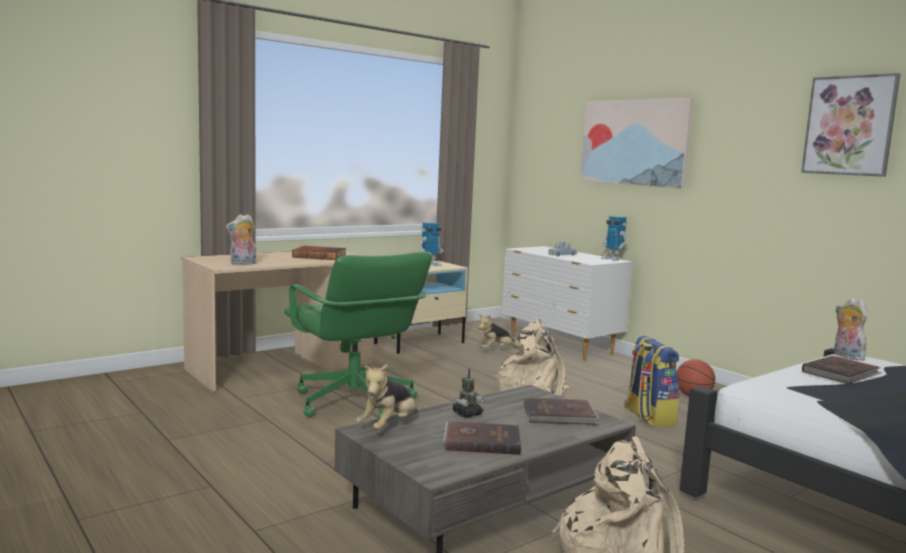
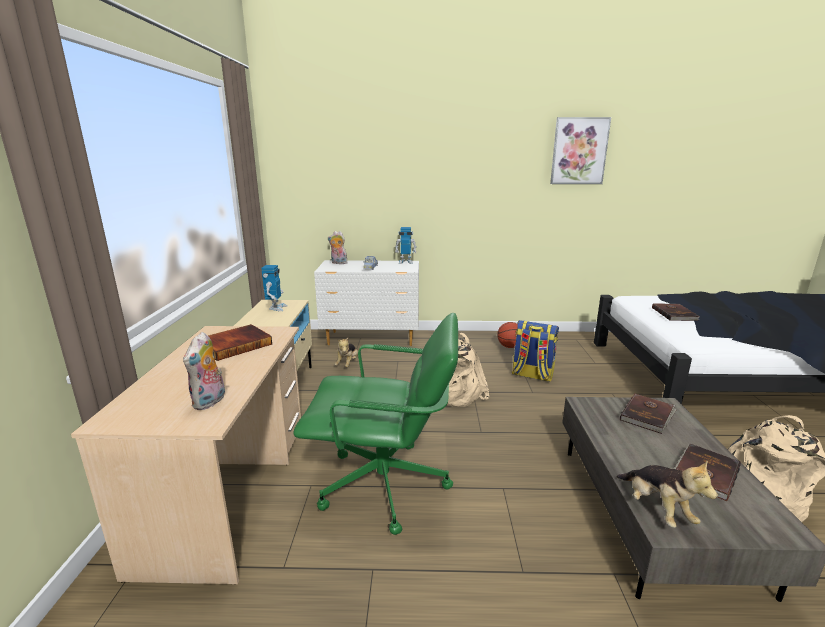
camera: 50 degrees left, 10 degrees up
(467, 414) = (632, 453): toy robot -> none
(634, 142) = (409, 165): picture -> none
(846, 356) = (632, 299): plush toy -> plush toy (338, 263)

